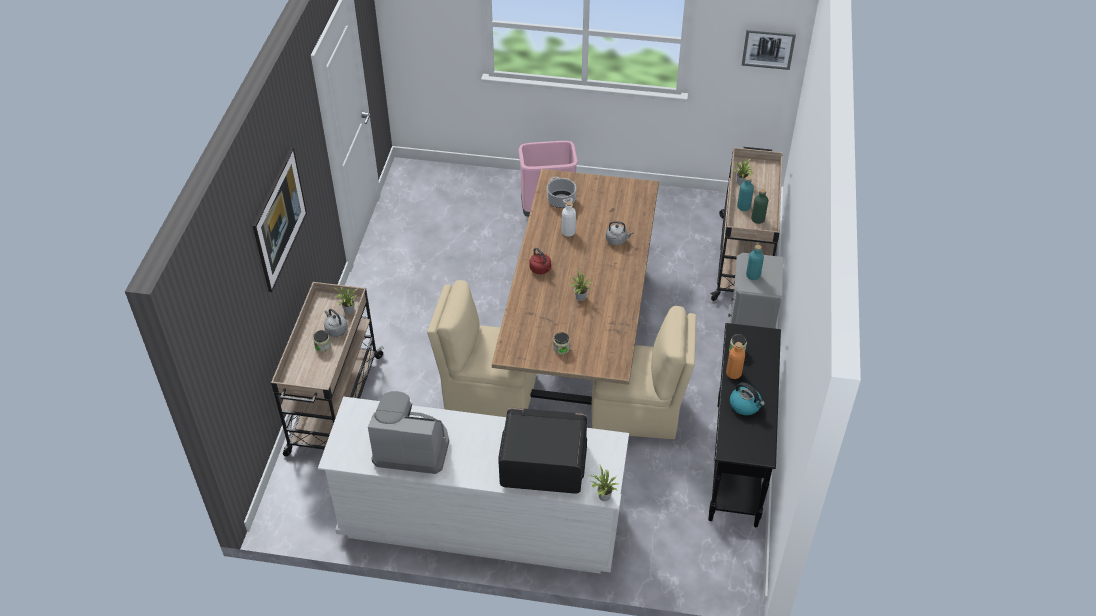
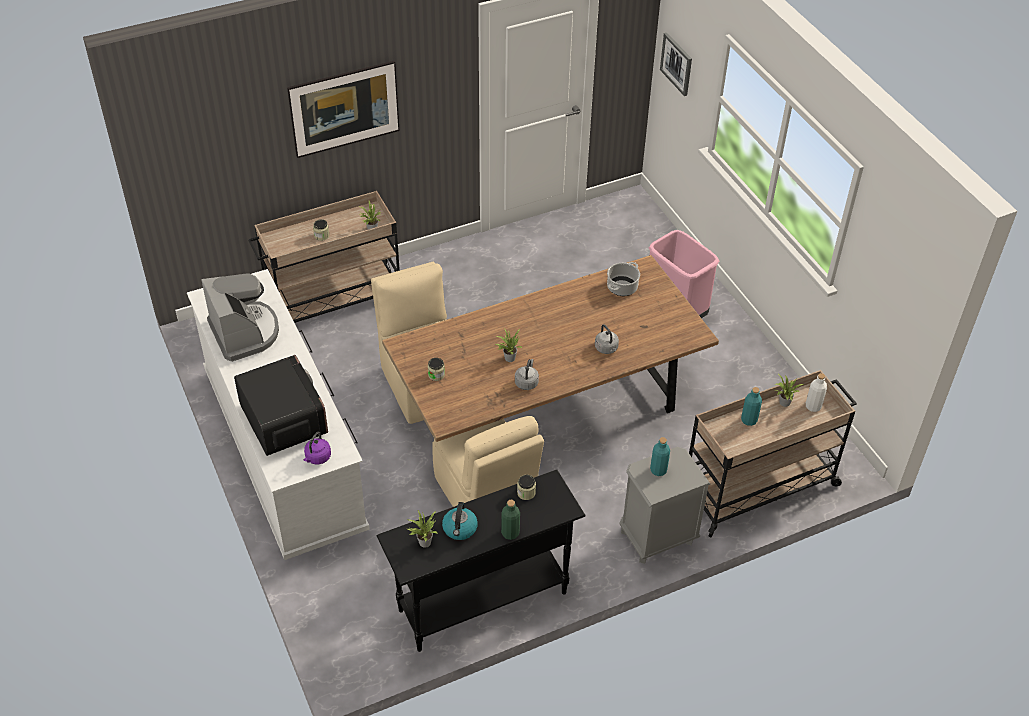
camera: 55 degrees right, 0 degrees up
(335, 330) = (345, 233): grey kettle -> grey kettle (526, 382)
(541, 269) = (520, 316): red kettle -> none
(568, 232) = (585, 311): white bottle -> white bottle (813, 406)
(603, 497) = (276, 475): potted plant -> potted plant (423, 541)
(604, 461) = (317, 458): none -> purple kettle
(733, 373) = (493, 503): orange bottle -> none
(757, 219) = (741, 439): green bottle -> green bottle (510, 533)
(768, 48) = (905, 291): picture -> picture (677, 63)

